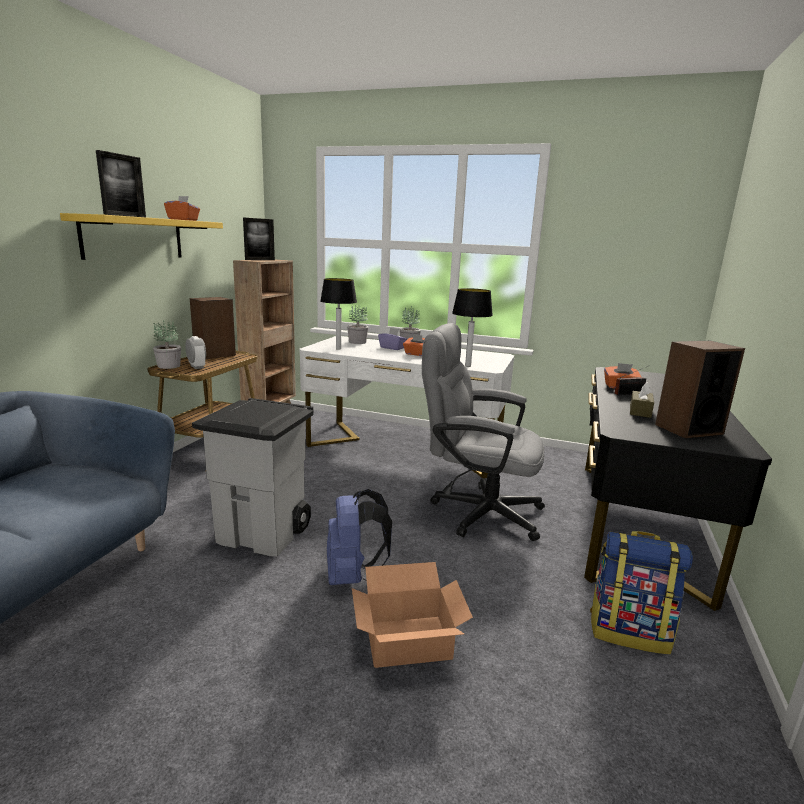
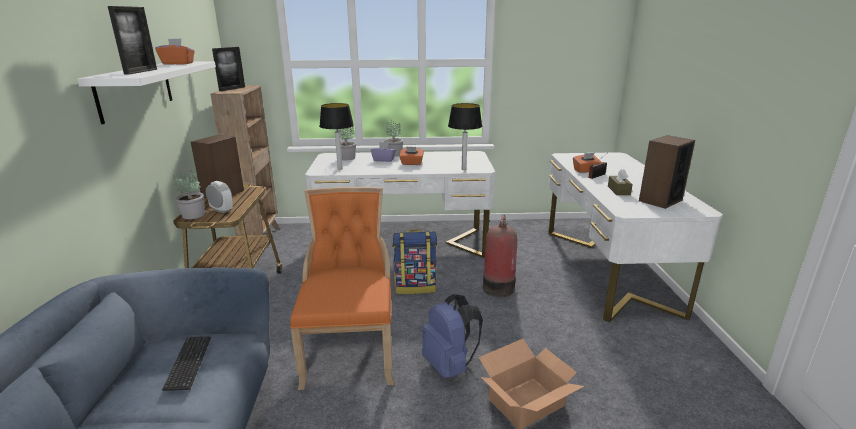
camera: 20 degrees left, 5 degrees up
(59, 486) = (189, 363): none -> keyboard
(134, 238) = (135, 90): yellow shelf -> white shelf
(264, 533) = (351, 351): grey trash can -> orange chair
(476, 511) = (498, 287): grey office chair -> fire extinguisher
(629, 631) = (652, 350): backpack -> backpack (415, 287)
(636, 523) = (607, 269): black desk -> white desk

